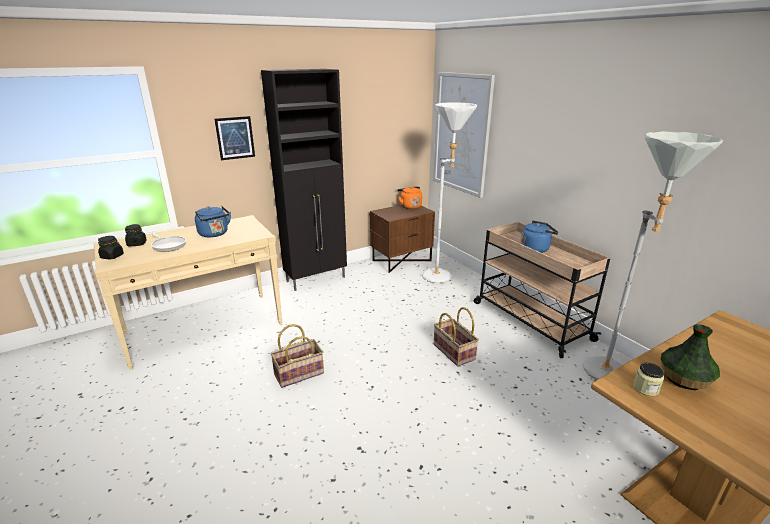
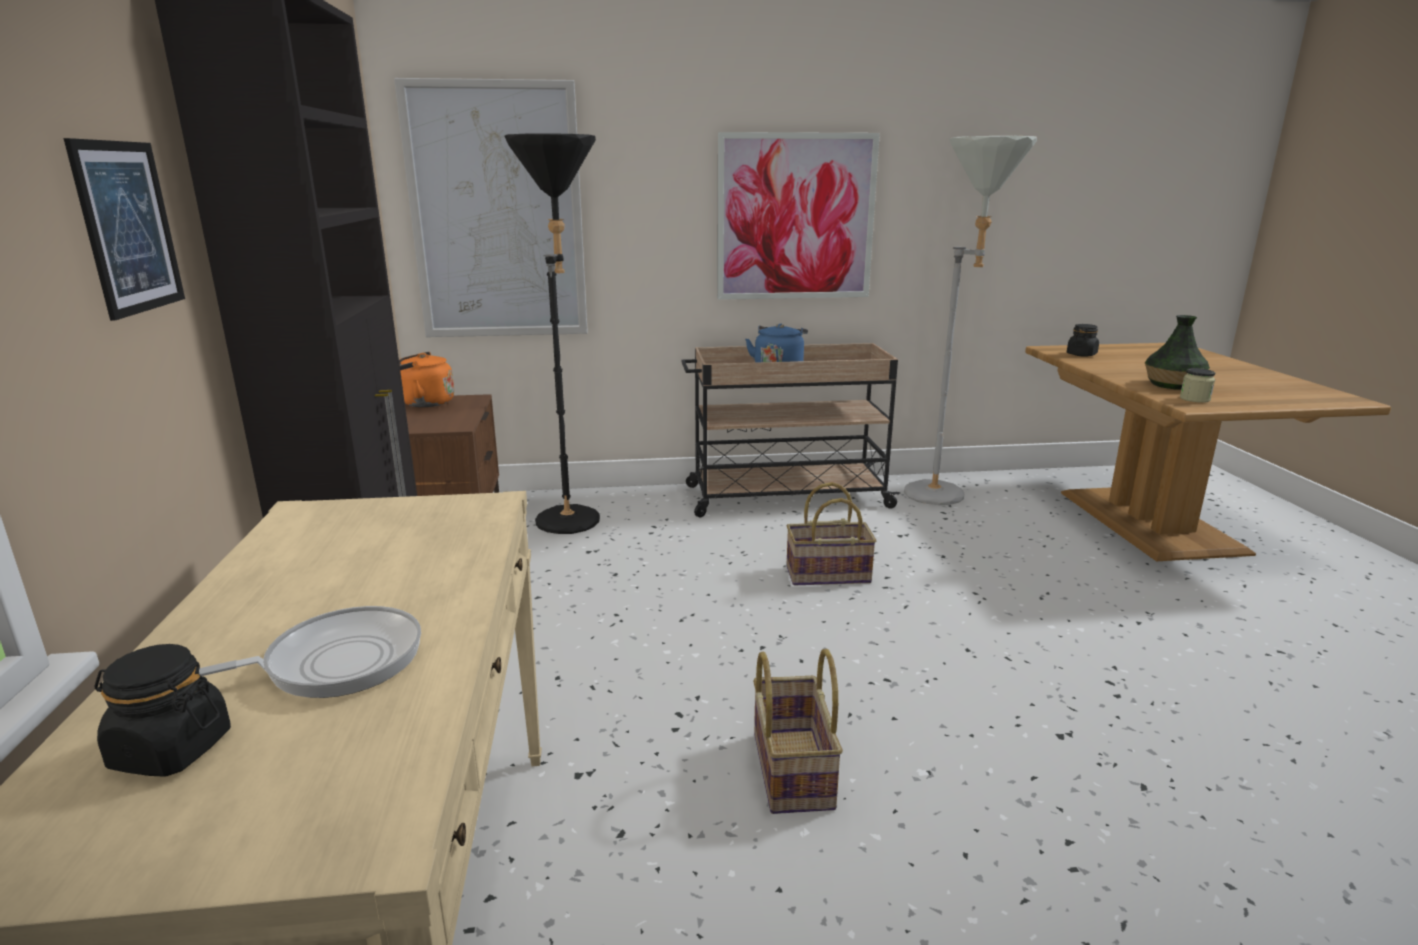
camera: 65 degrees left, 5 degrees down
(112, 256) = (244, 832): black jar -> black jar (1081, 354)
(214, 234) = (361, 567): blue kettle -> none
(442, 276) = (572, 516): white floor lamp -> black floor lamp
(583, 164) = (795, 217): none -> picture

